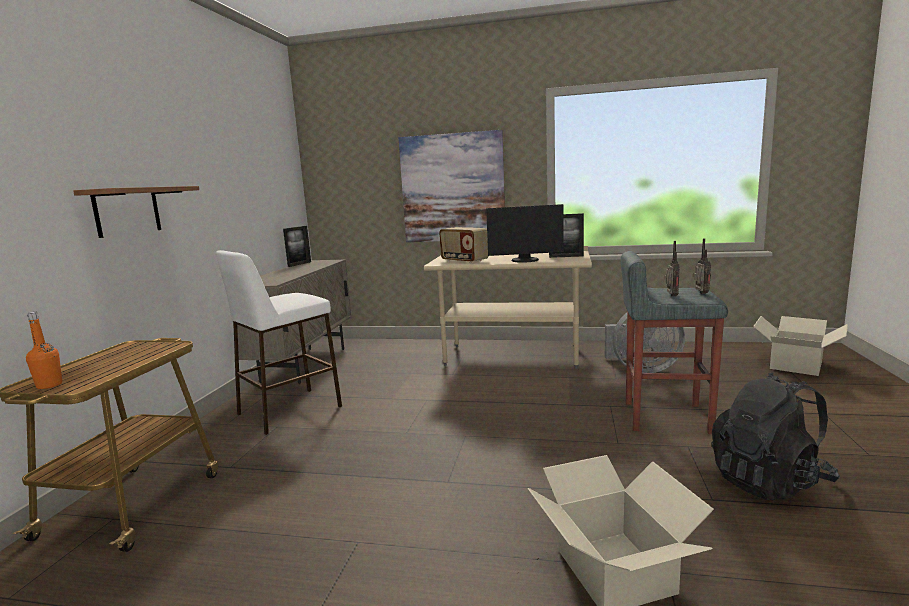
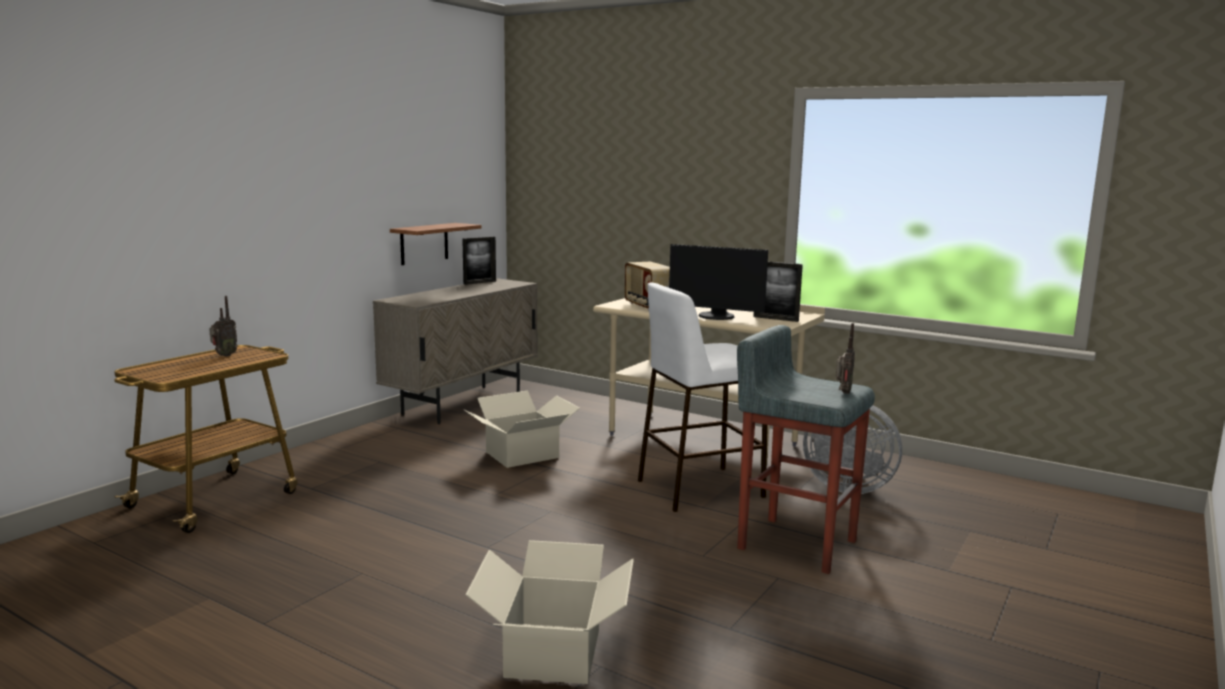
camera: 20 degrees right, 0 degrees up
(49, 385) = (150, 373): orange bottle -> none
(127, 211) = (264, 216): shelf -> shelf (424, 243)
(289, 410) = (404, 448): white stool -> white stool (699, 489)
(452, 188) = (671, 208): picture -> none
(671, 296) = (801, 390): radio -> radio (224, 356)
(769, 481) = (820, 630): black backpack -> none
(796, 365) = (1076, 527): cardboard box -> cardboard box (522, 455)

